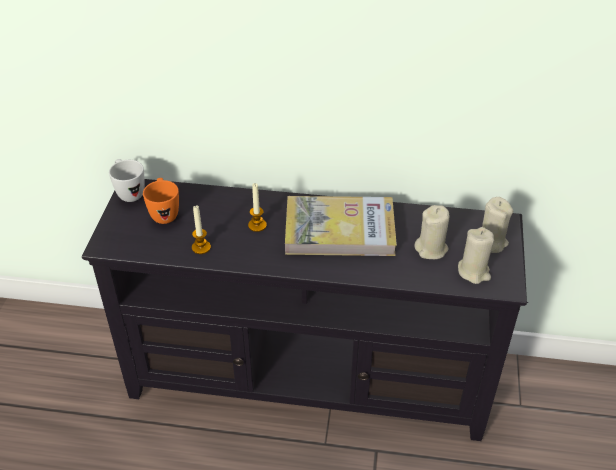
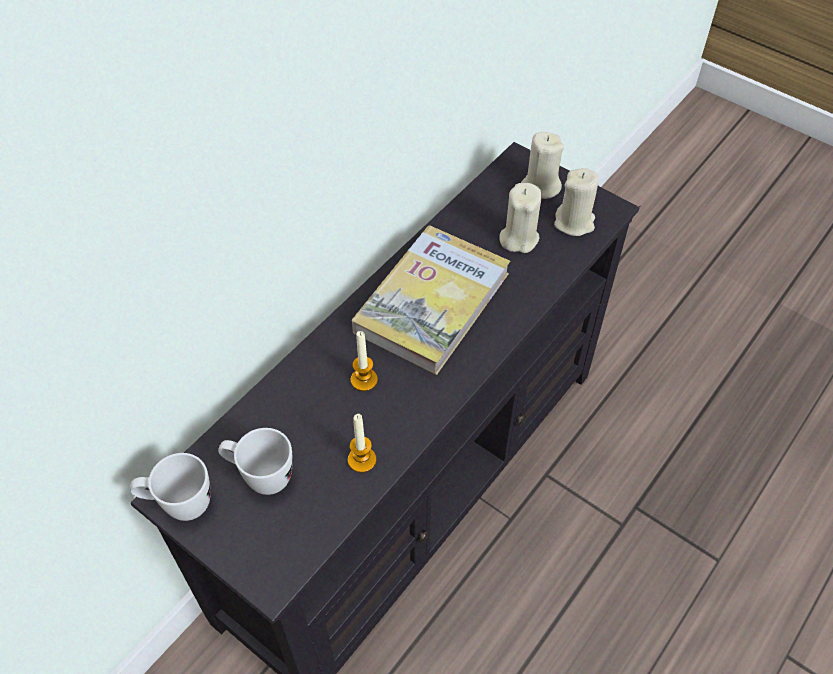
camera: 60 degrees left, 10 degrees up
(164, 213) = (260, 476): orange mug -> white mug

